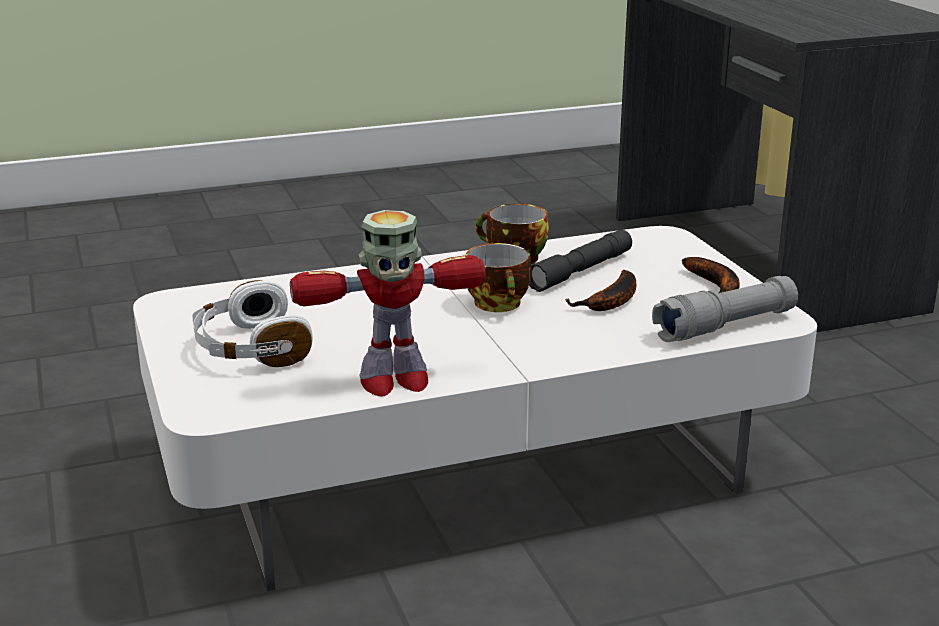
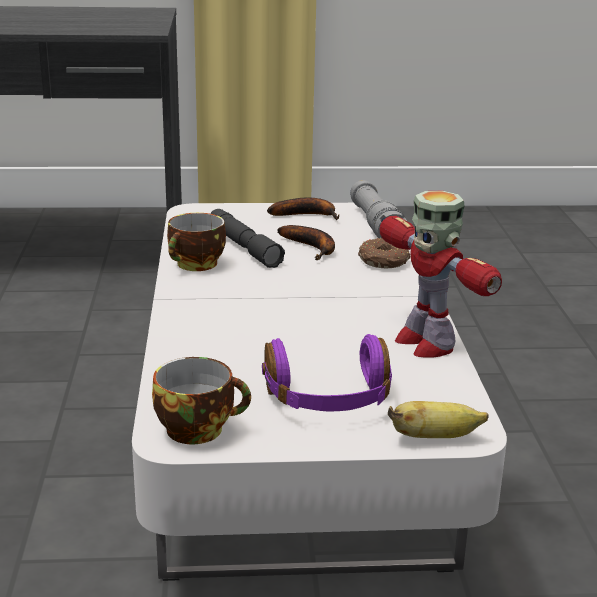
camera: 75 degrees left, 0 degrees up
(192, 400) = (435, 437): none -> banana
(250, 348) = (328, 399): white headphones -> purple headphones
(393, 381) = (425, 342): toy robot -> toy robot turned 150 degrees clockwise
(500, 304) = (292, 284): cup -> cup (199, 428)
(603, 341) = (383, 262): none -> donut

